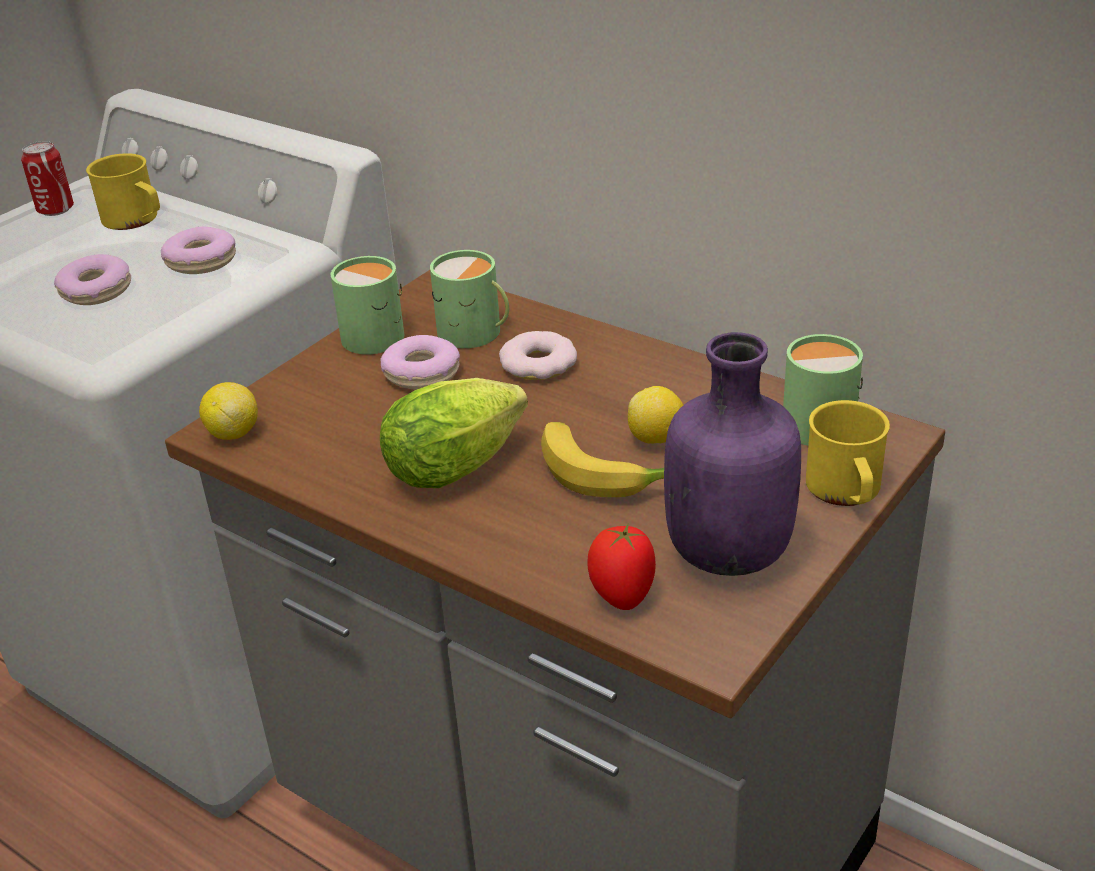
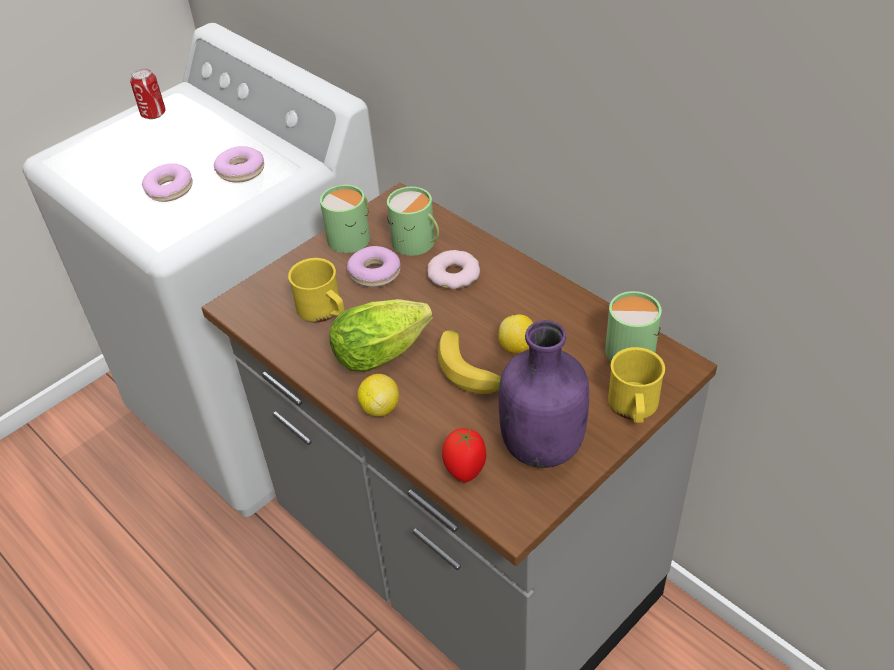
camera: 10 degrees right, 10 degrees up
(136, 220) = (204, 129): yellow mug -> yellow mug (324, 311)
(233, 433) = (245, 307): lemon -> lemon (380, 408)

